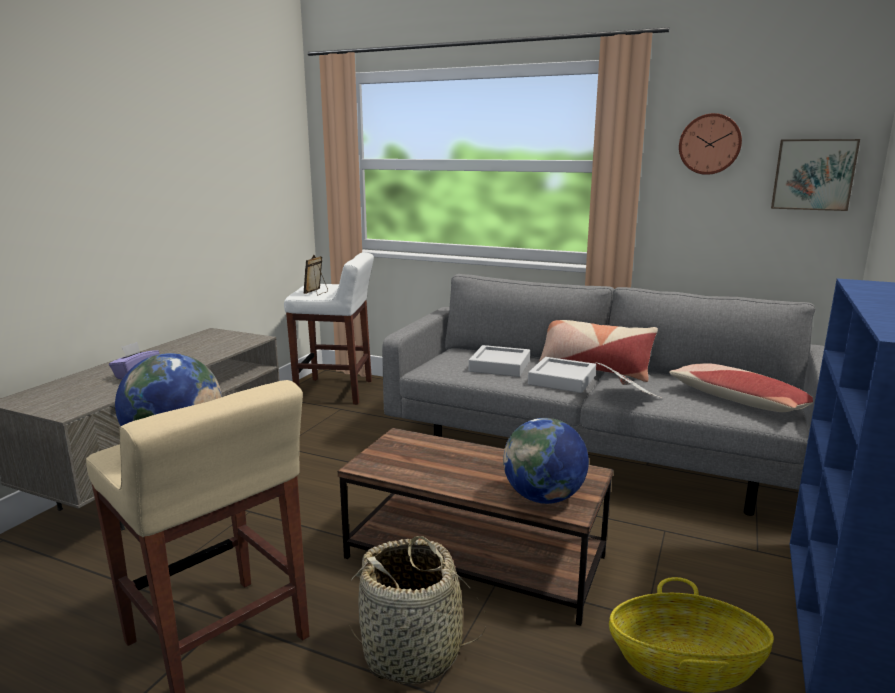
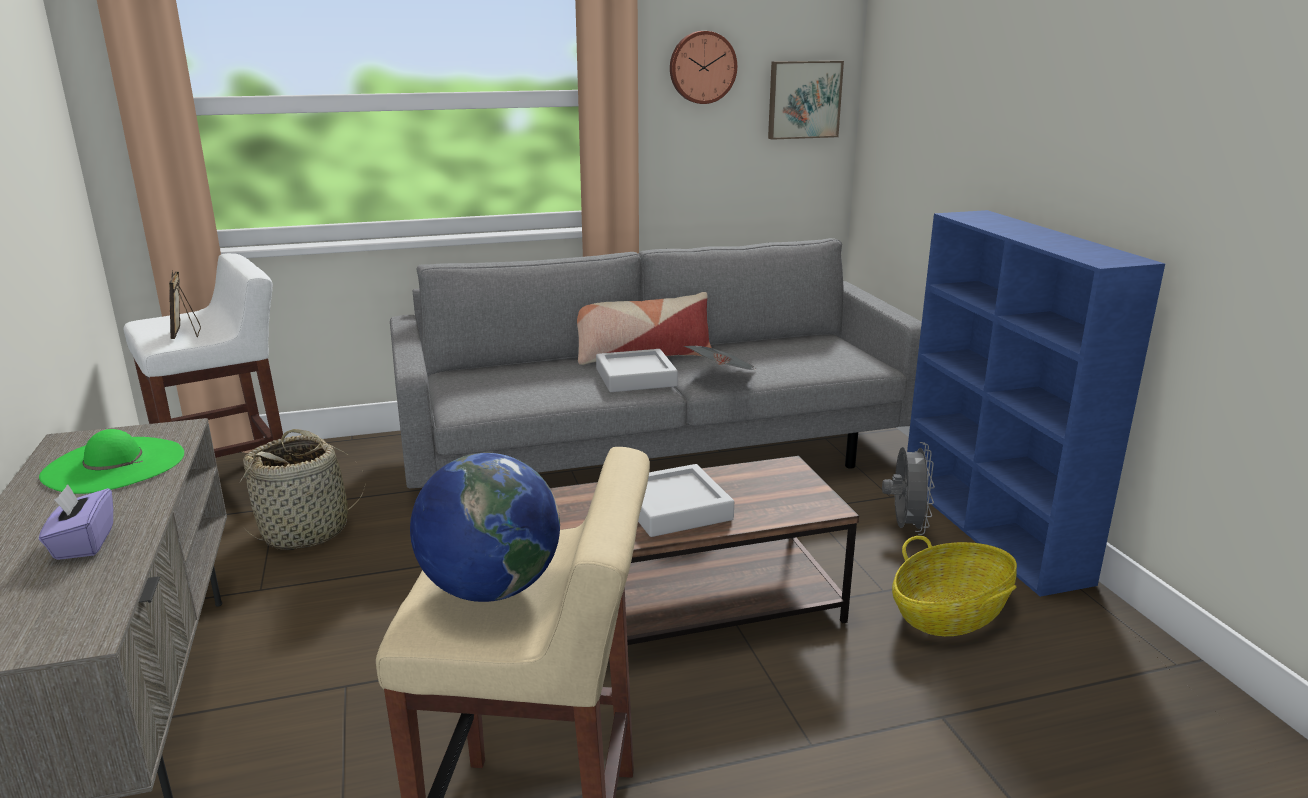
camera: 40 degrees left, 5 degrees up
(206, 346) = (114, 465): none -> green hat
(413, 652) = (749, 723): basket -> basket (306, 531)
(499, 366) = (544, 379): grey tray -> grey tray (674, 508)
(543, 497) = (786, 505): globe -> none
(737, 401) = (814, 354): pillow -> none
(737, 580) = (905, 527): none -> grey fan

